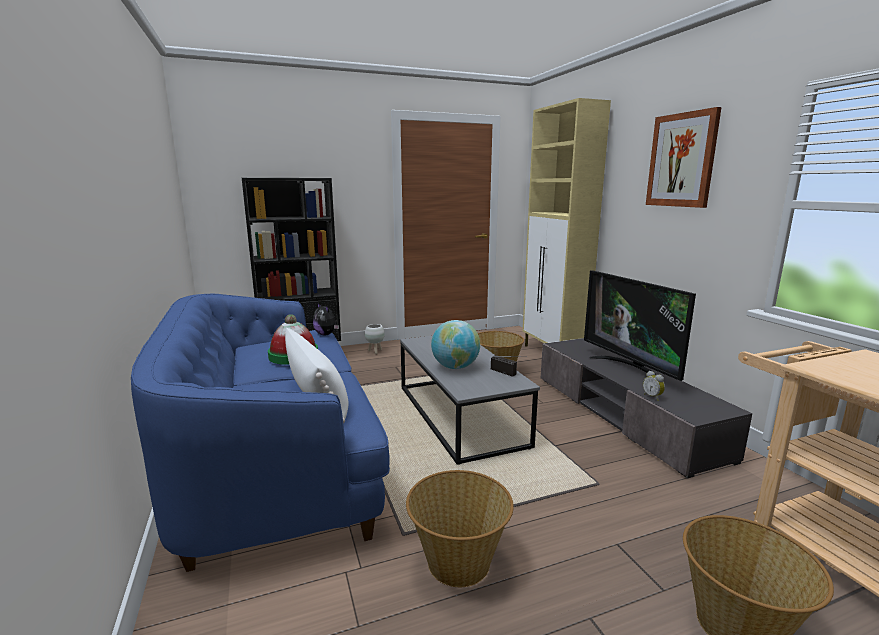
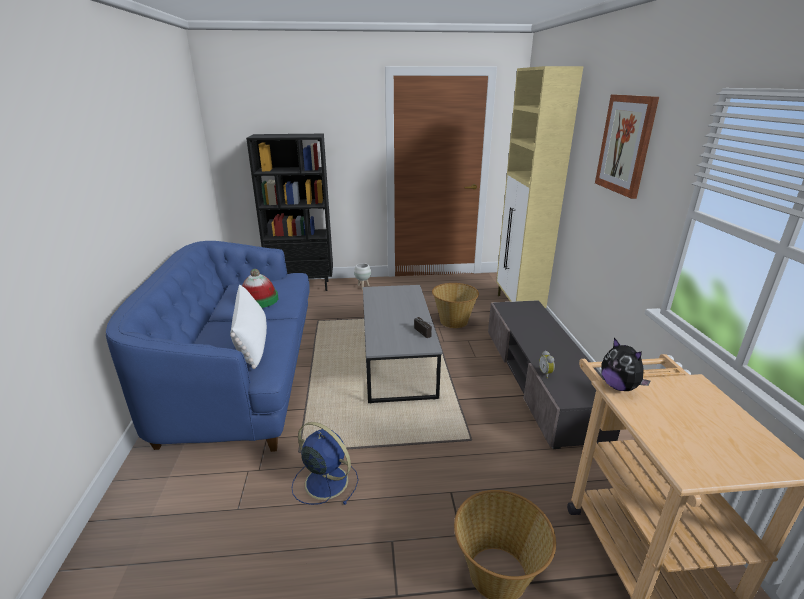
camera: 15 degrees right, 10 degrees up
(326, 334) = (298, 279): plush toy -> plush toy (619, 386)
(455, 367) = (386, 322): globe -> none
(458, 563) = (324, 481): basket -> blue fan
(630, 369) = (550, 340): television -> none

